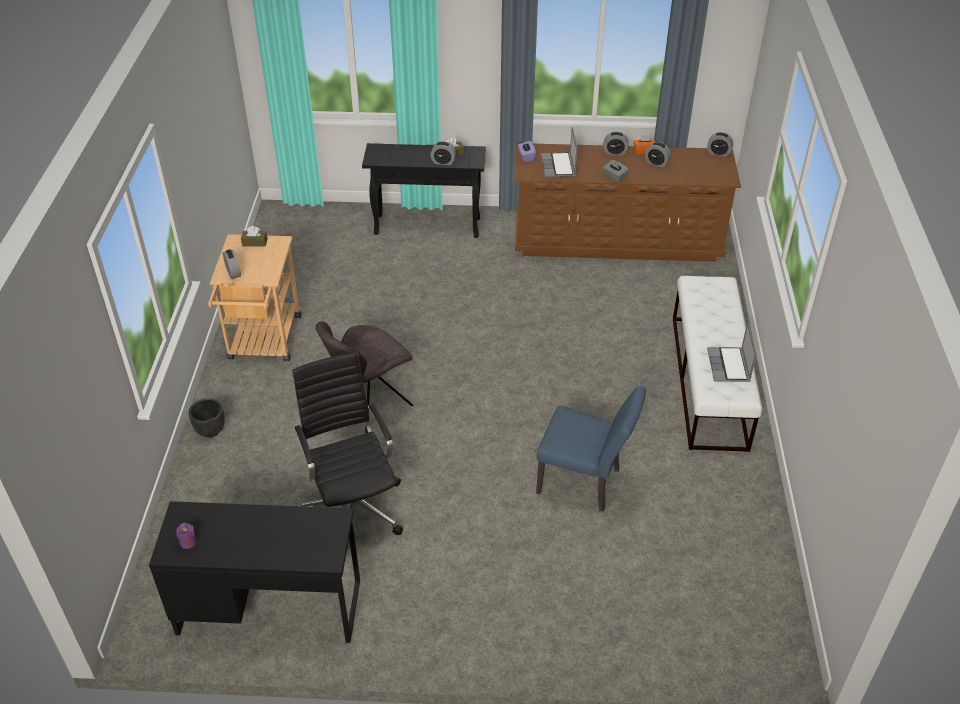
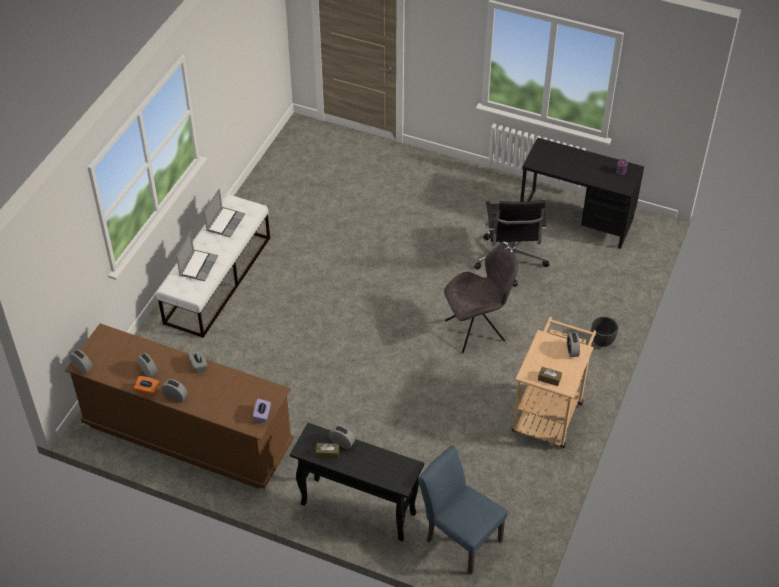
camera: 160 degrees left, 5 degrees up
(559, 166) = (240, 393): laptop -> laptop (198, 266)
(585, 483) = (352, 236): blue chair -> blue chair (459, 537)

